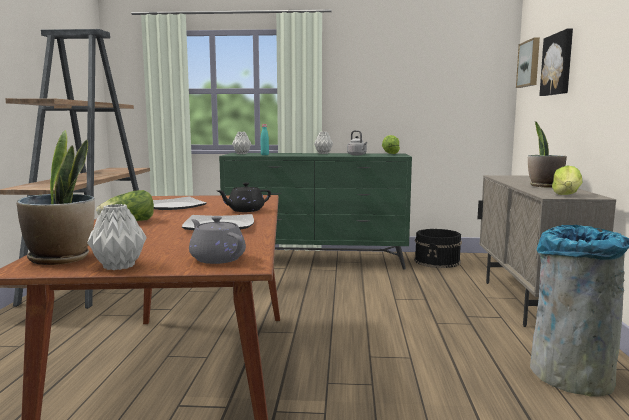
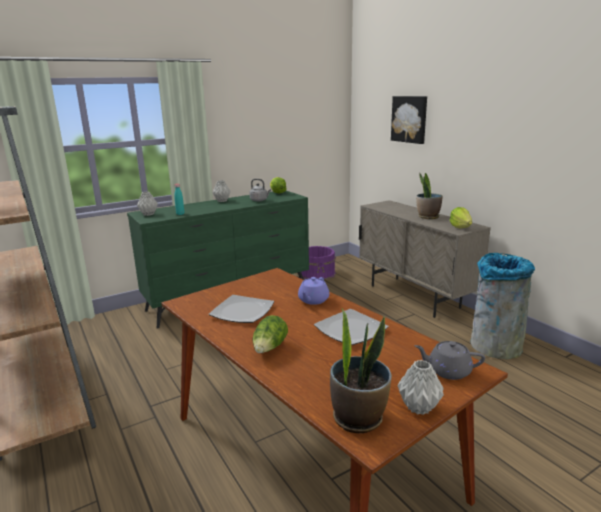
camera: 35 degrees left, 10 degrees up
(245, 210) = (313, 300): black teapot -> purple teapot
(437, 261) = (317, 273): black bucket -> purple bucket
(530, 63) = (370, 110): picture -> none

